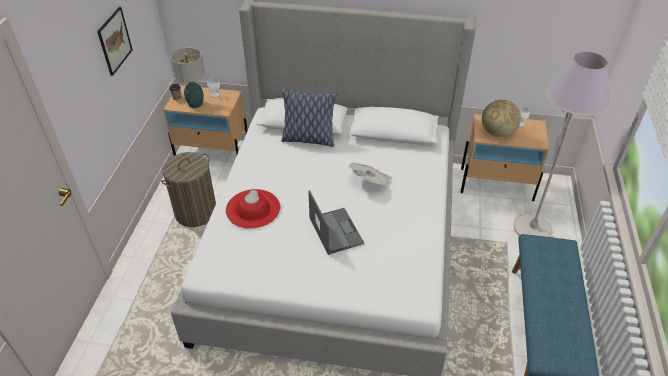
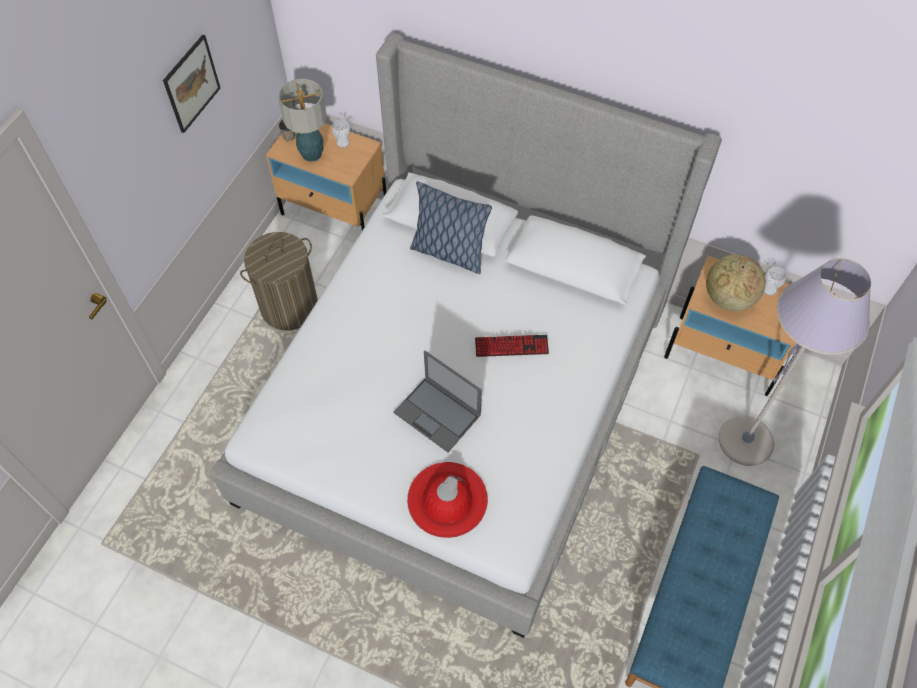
camera: 15 degrees right, 15 degrees up
(253, 209) = (340, 355): red hat -> red hat (447, 499)
(335, 230) = (438, 414): laptop -> laptop turned 135 degrees clockwise
(371, 182) = (511, 346): newspaper -> keyboard

